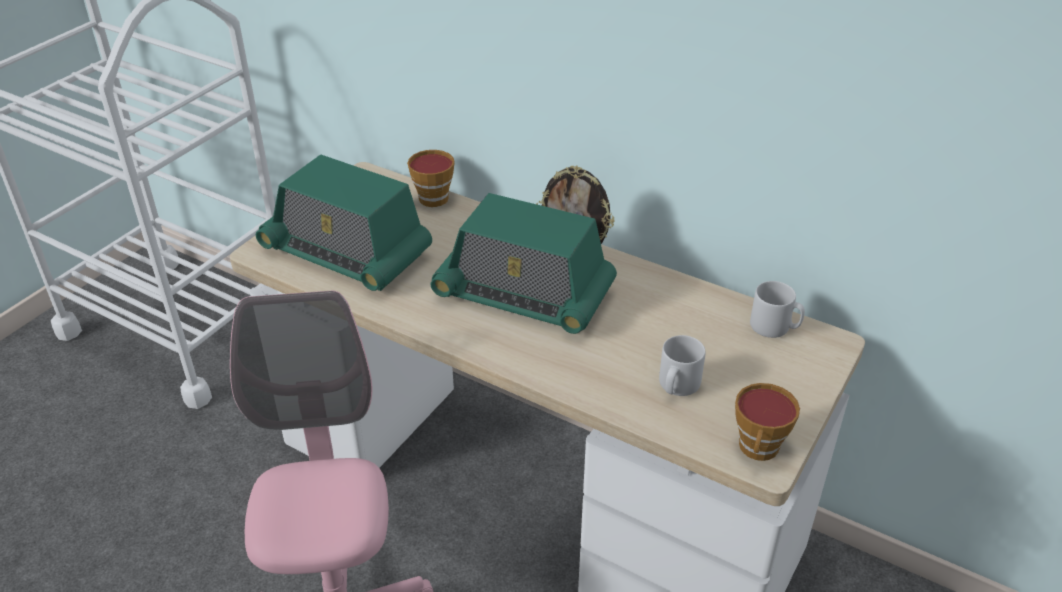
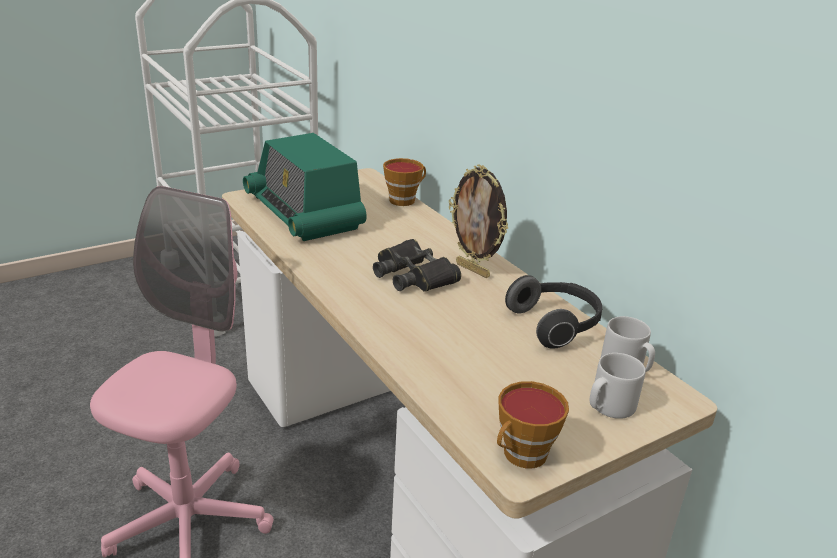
camera: 25 degrees right, 10 degrees down
(524, 293) = (413, 275): radio -> black binoculars
(677, 386) = (486, 379): grey mug -> grey mug (608, 407)
(689, 303) = (555, 325): none -> headphones

